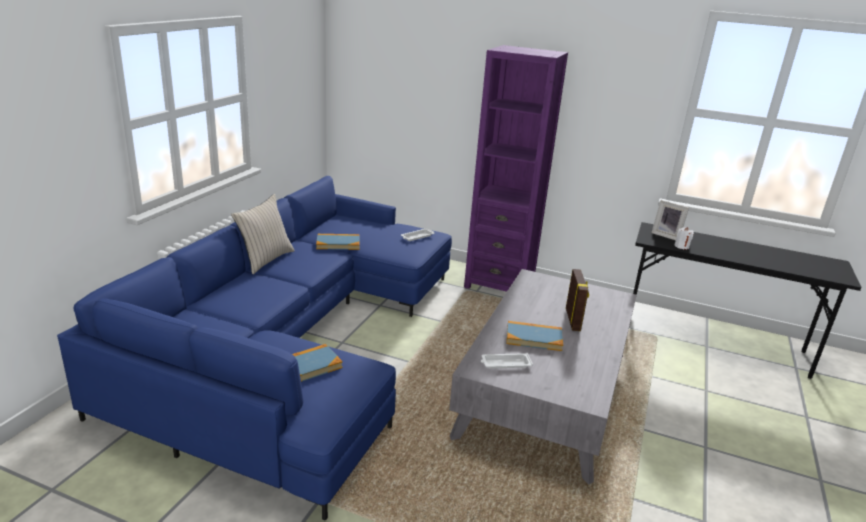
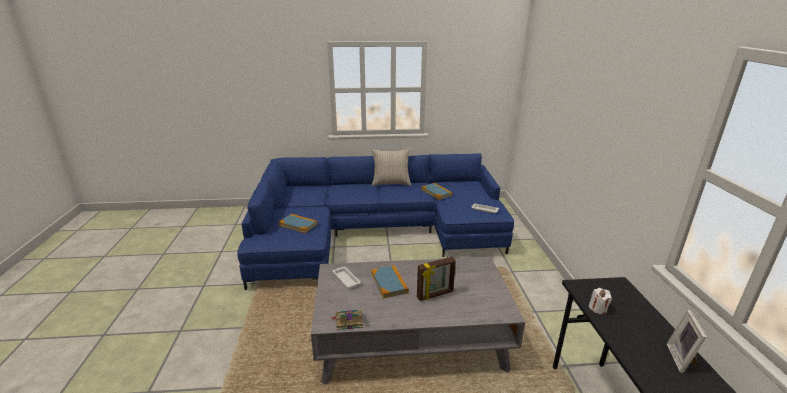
camera: 65 degrees right, 0 degrees up
(499, 284) = (538, 278): purple bookcase -> none
(595, 385) = (348, 321): none -> book
(667, 235) = (613, 296): picture frame -> picture frame (682, 359)

